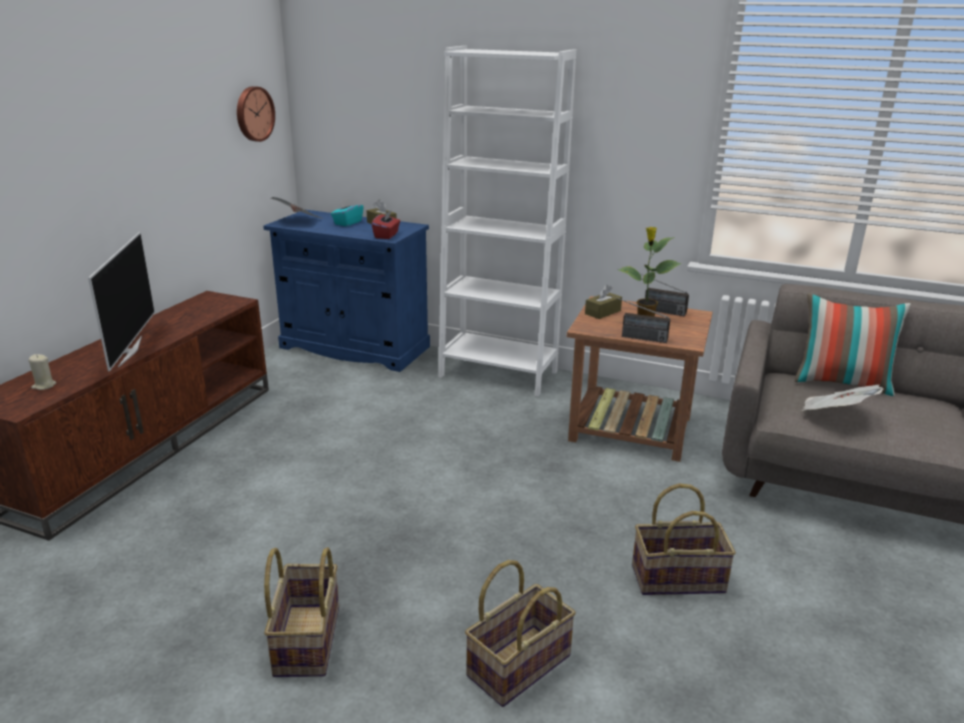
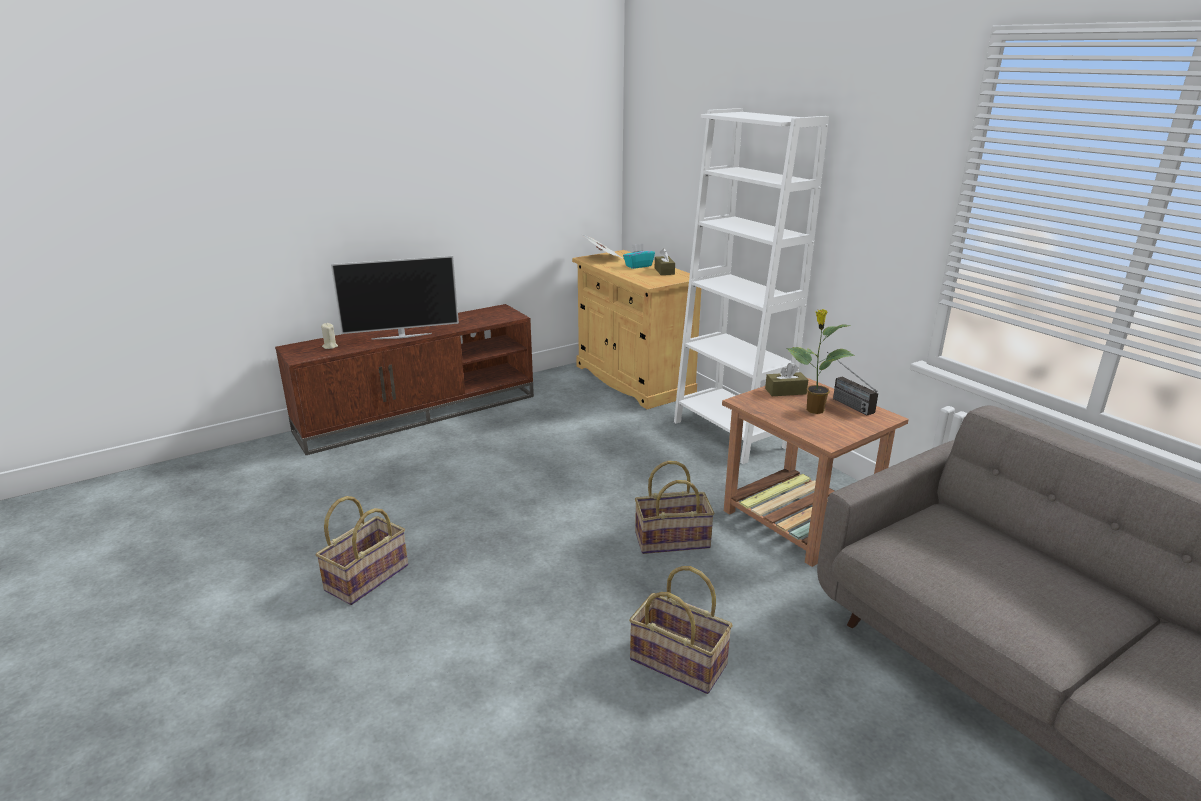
camera: 35 degrees right, 0 degrees up
(129, 351) = (402, 336): television -> television turned 45 degrees clockwise
(253, 114) = (578, 161): wall clock -> none
(354, 347) = (633, 380): blue cabinet -> beige cabinet
(386, 235) = (652, 281): red tissue box -> none
(518, 664) = (474, 661): basket -> basket (672, 539)
(632, 336) = (779, 420): radio -> none
(835, 414) = (942, 564): newspaper -> none
(842, 383) = (1007, 539): pillow -> none

